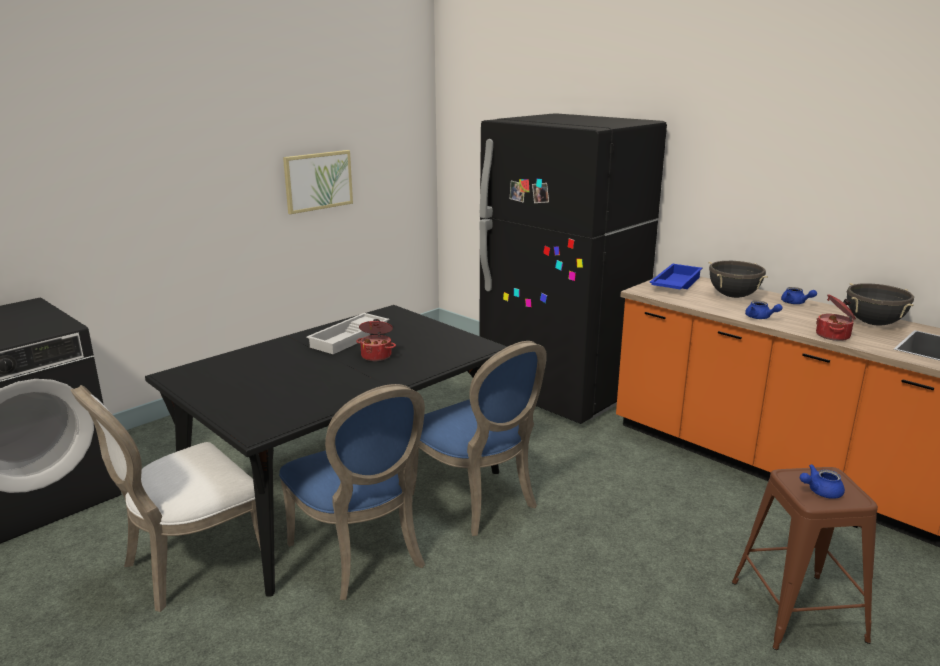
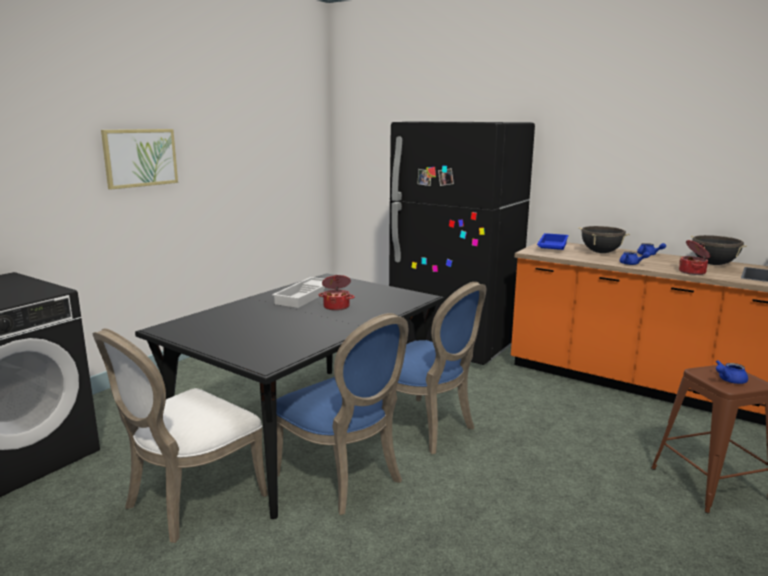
camera: 10 degrees left, 5 degrees down
(318, 181) = (244, 178): picture -> picture (140, 157)

